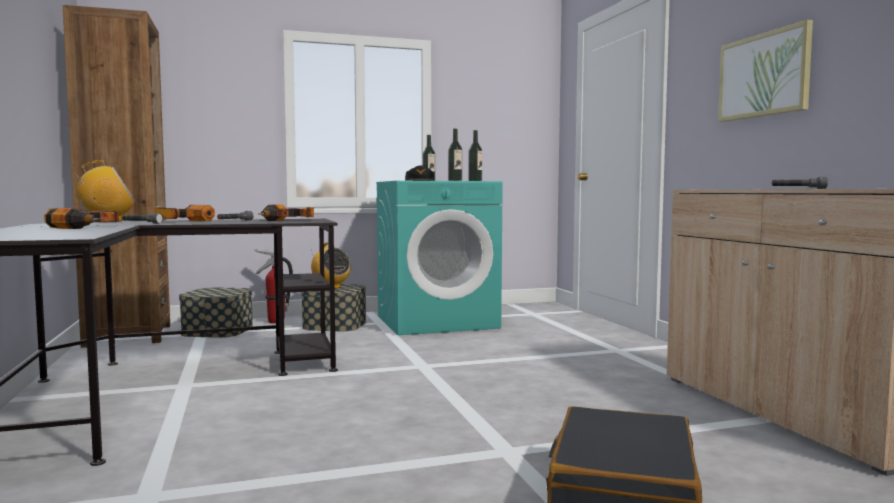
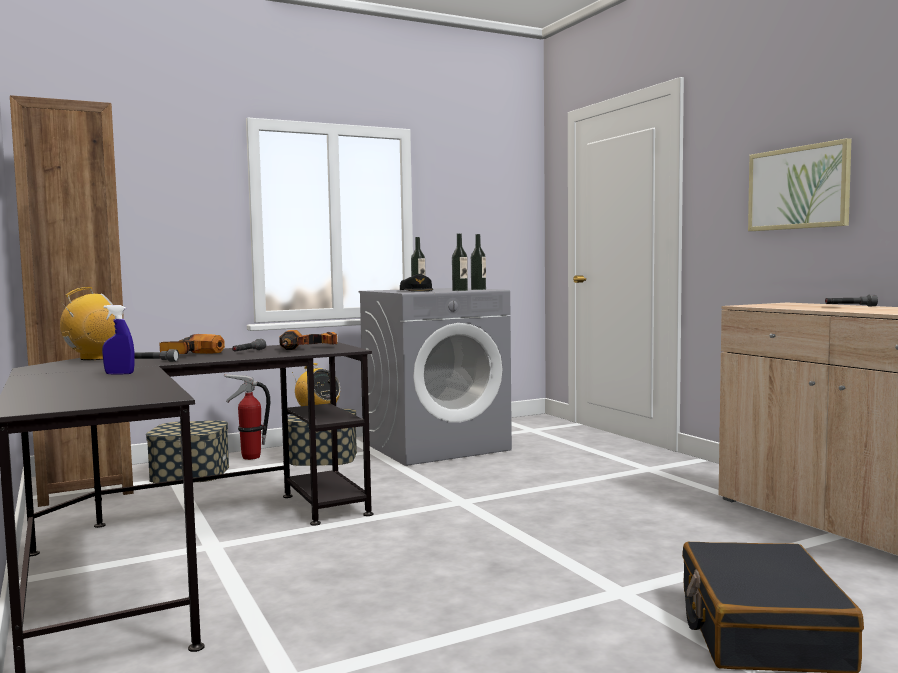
camera: 10 degrees left, 0 degrees up
(91, 227) = (119, 374): power drill -> blue spray bottle
(437, 322) = (436, 446): turquoise washing machine -> grey washing machine

